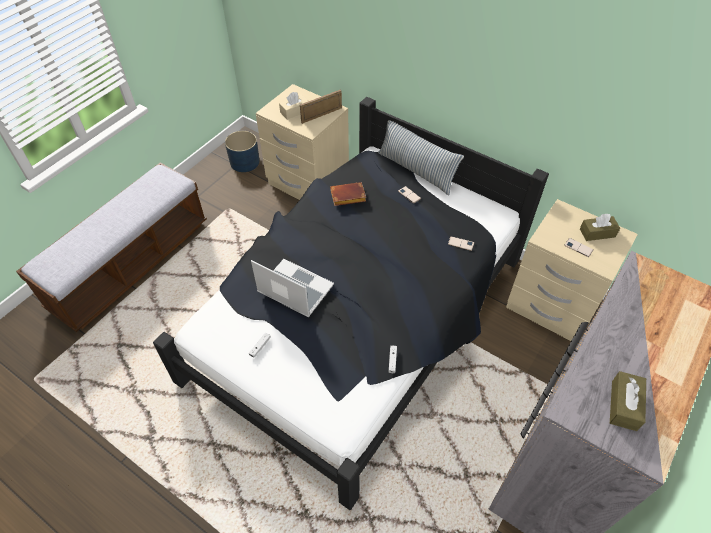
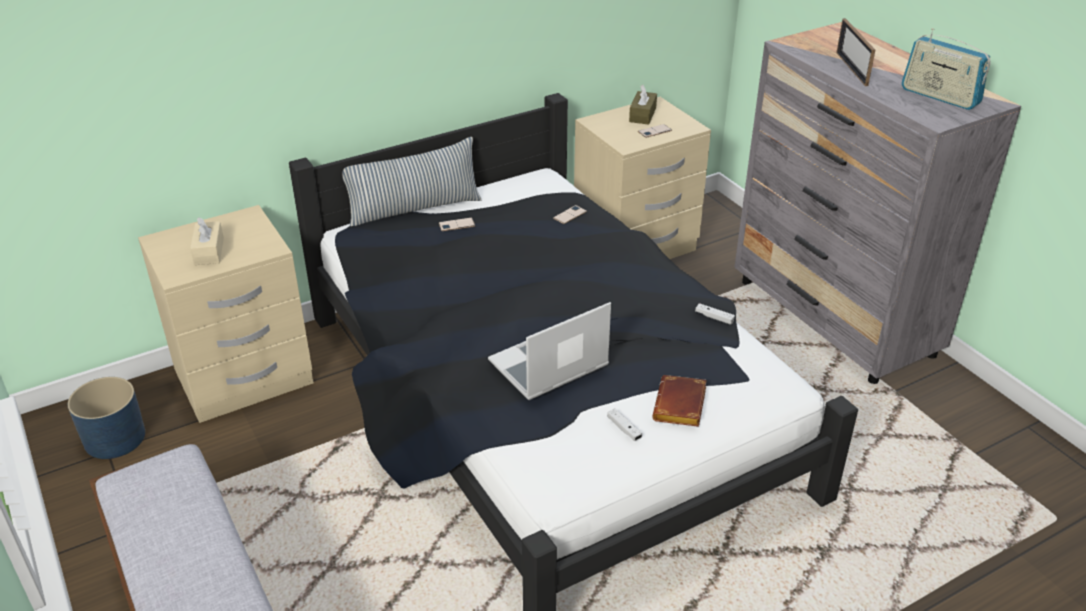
camera: 65 degrees left, 15 degrees down
(321, 115) = (247, 230): picture frame -> picture frame (851, 69)
(347, 197) = (414, 274): brown book -> brown book (681, 407)
(624, 405) = (939, 96): brown tissue box -> radio

